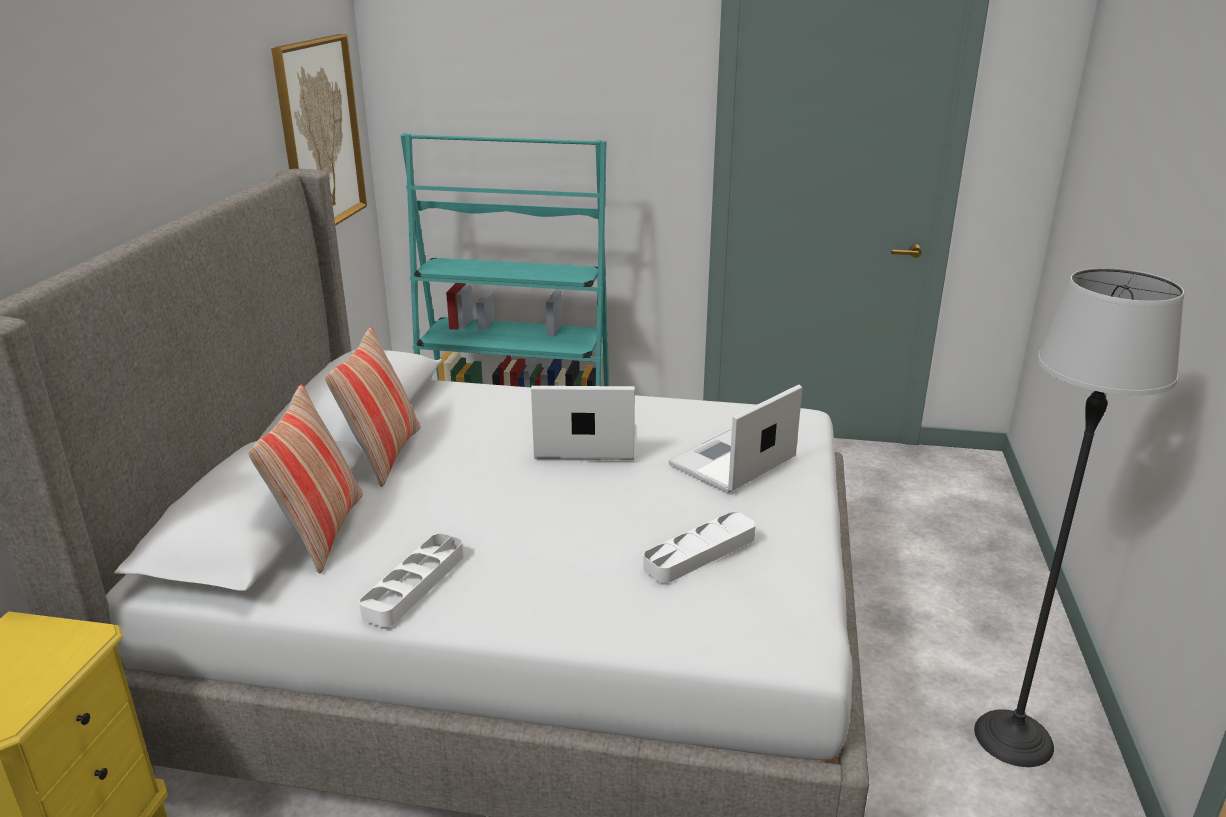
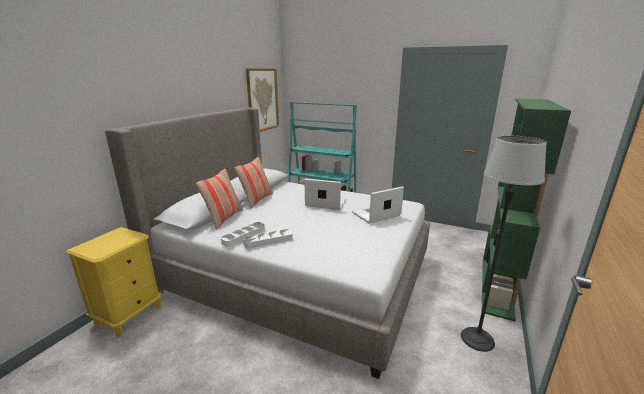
camera: 15 degrees right, 5 degrees down
(700, 553) = (347, 239): white tray -> white tray (268, 241)
(1016, 595) = (497, 287): none -> green bookcase

